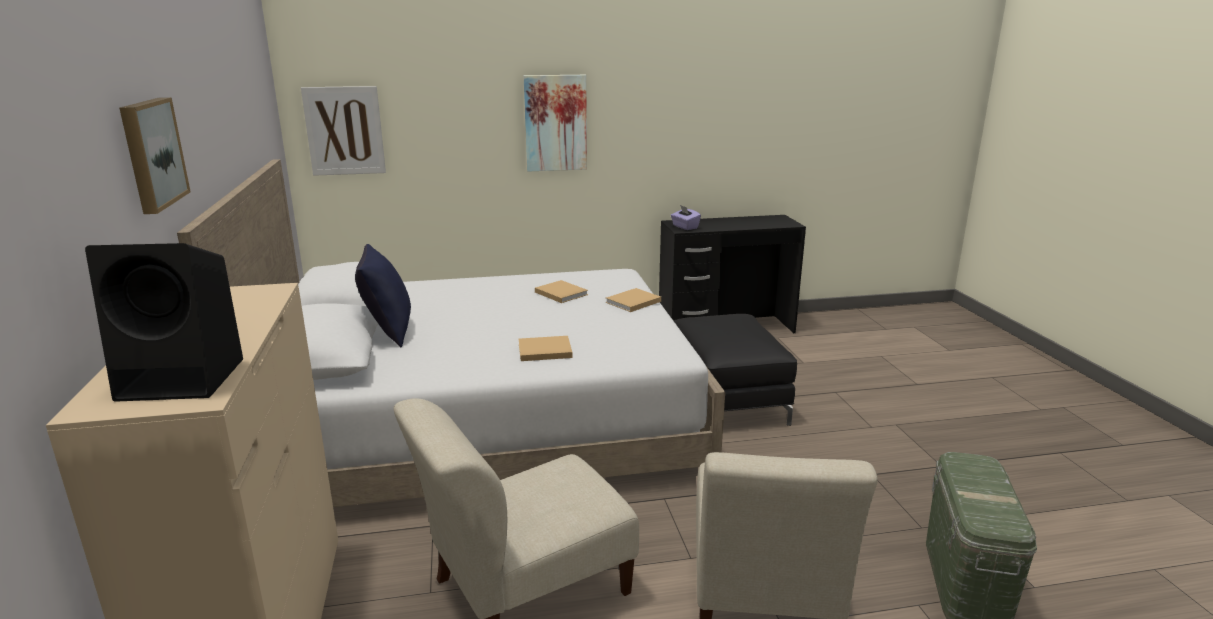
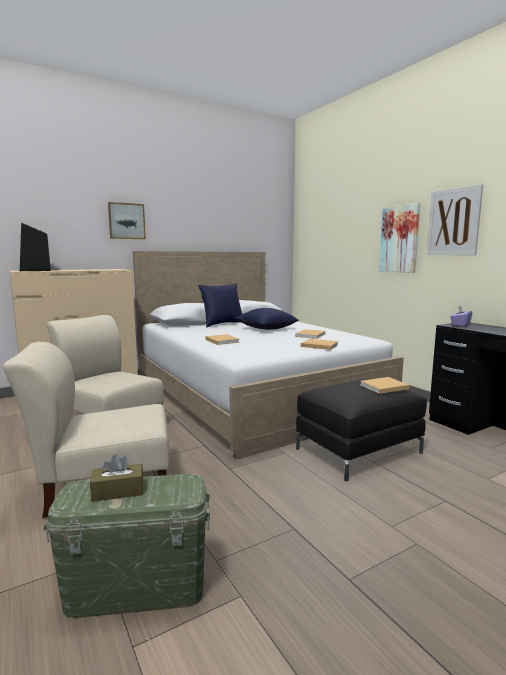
camera: 70 degrees right, 10 degrees down
(344, 131) = (310, 244): picture -> picture (453, 222)
(481, 309) = (266, 329): none -> blue pillow
(736, 320) = (383, 387): none -> beige book
(986, 497) = (118, 491): none -> brown tissue box

